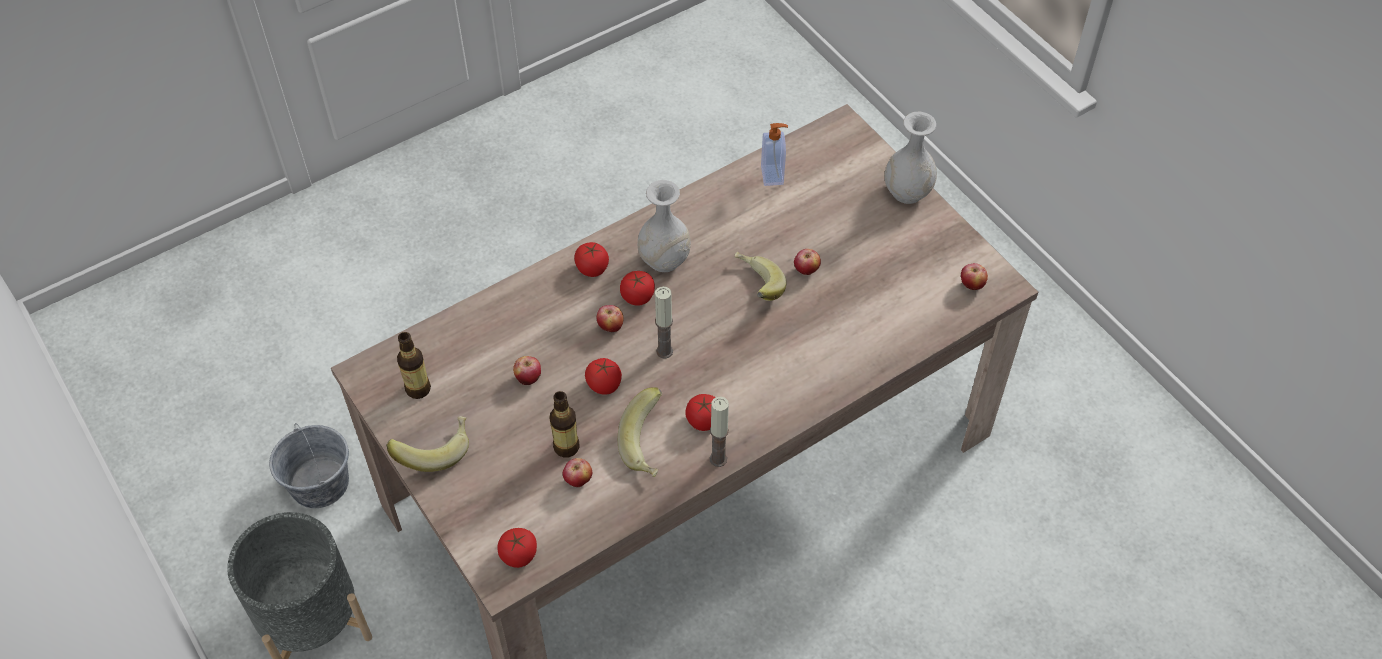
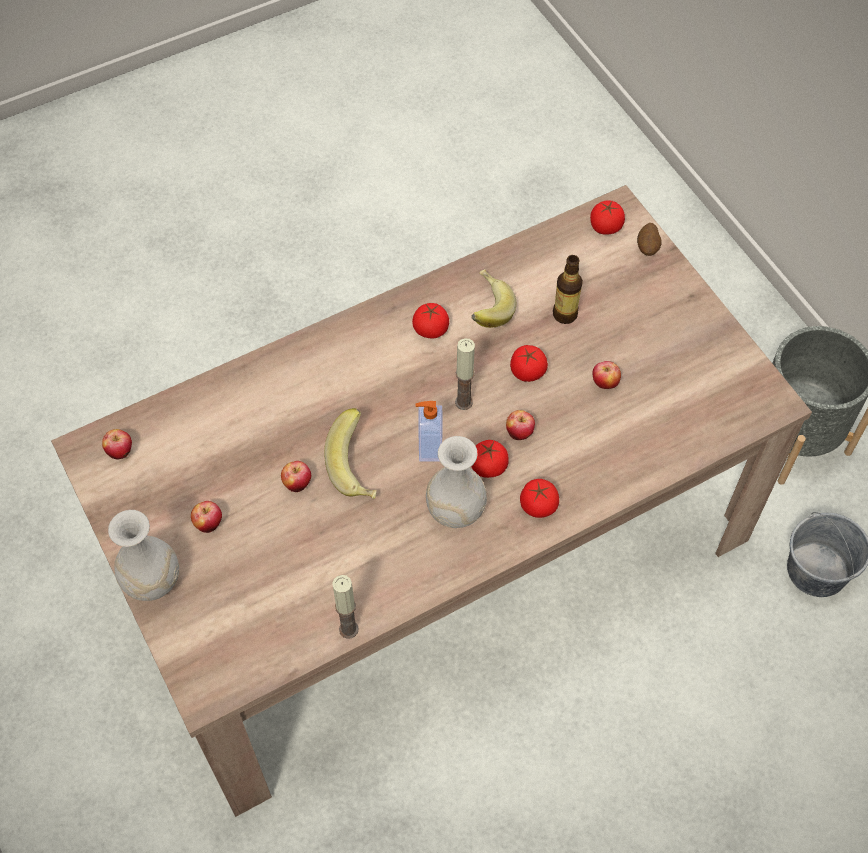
camera: 175 degrees left, 5 degrees up
(418, 389) = (716, 381): bottle -> none
(434, 450) = (692, 320): banana -> none
(473, 532) = (647, 248): none -> potato
(578, 481) = (553, 283): apple -> apple (208, 524)
(718, 459) = (421, 293): candle -> candle (348, 629)
(773, 175) = (310, 620): soap dispenser -> soap dispenser (429, 447)

